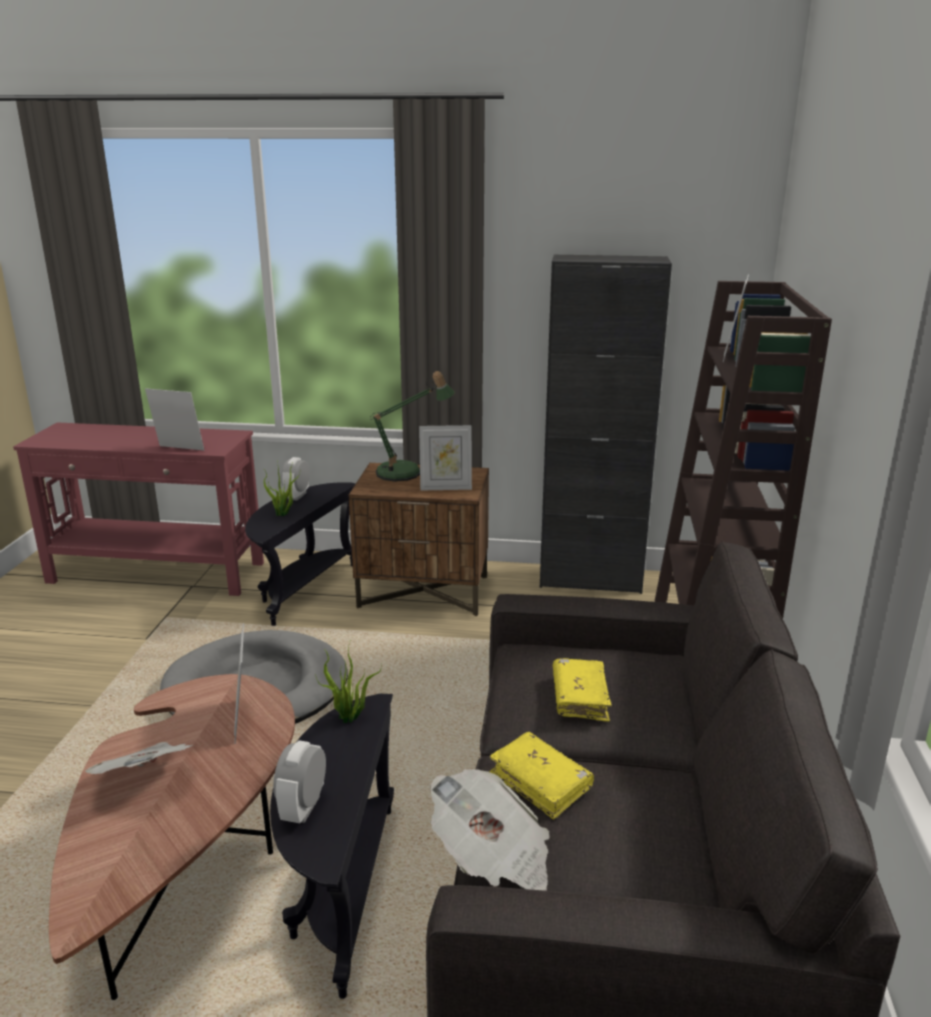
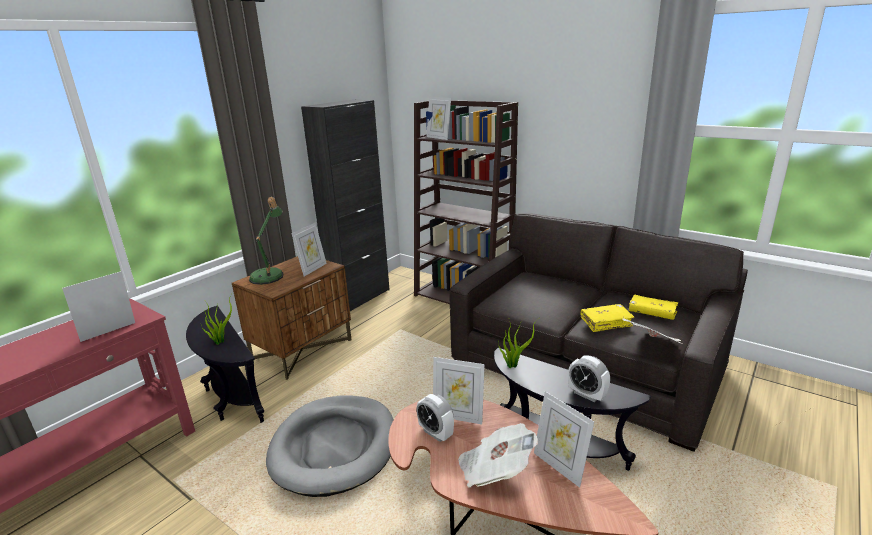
camera: 60 degrees left, 0 degrees up
(168, 834) = (559, 466): none -> picture frame
(297, 496) = (198, 330): alarm clock -> alarm clock (435, 433)
(580, 698) = (547, 298): yellow book -> yellow book (652, 313)

